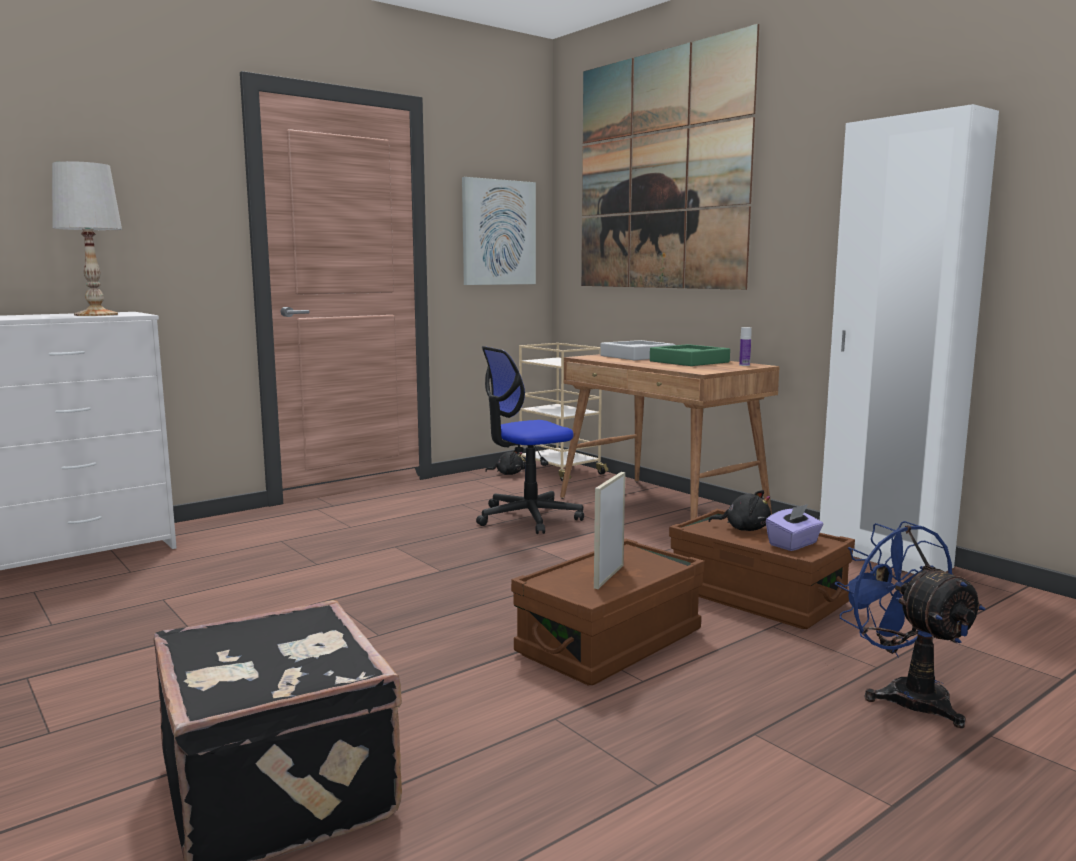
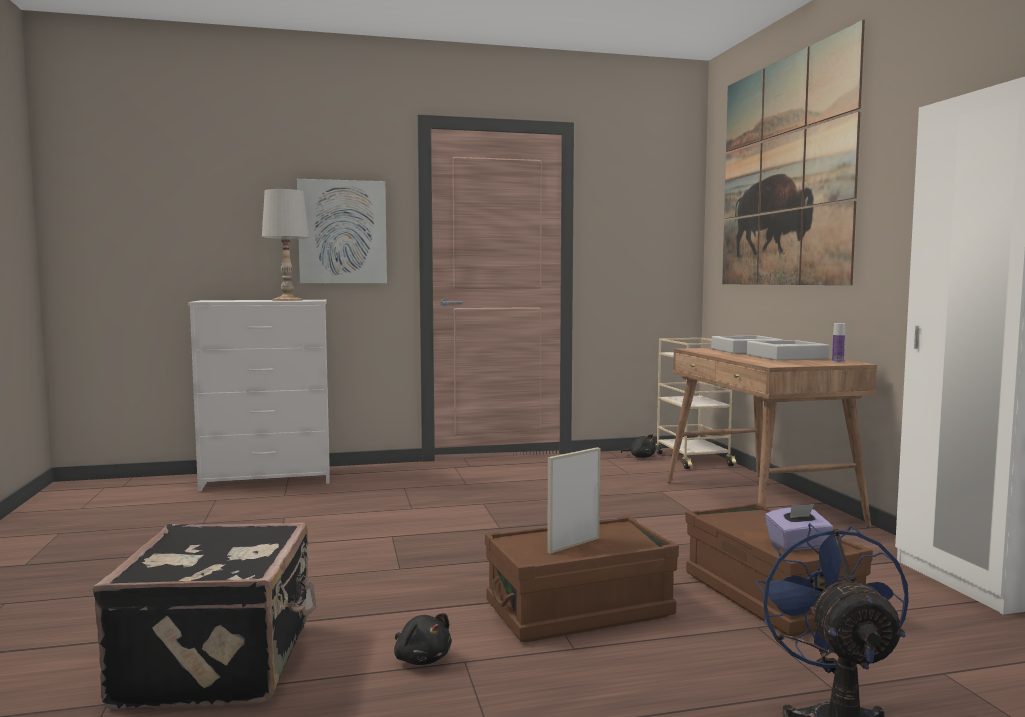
camera: 25 degrees right, 5 degrees down
(498, 232) = (646, 236): picture -> picture (342, 232)
(528, 517) = (619, 495): office chair -> none
(689, 361) = (786, 357): green tray -> grey tray
(744, 529) = (763, 524): black plush toy -> black plush toy (421, 659)

